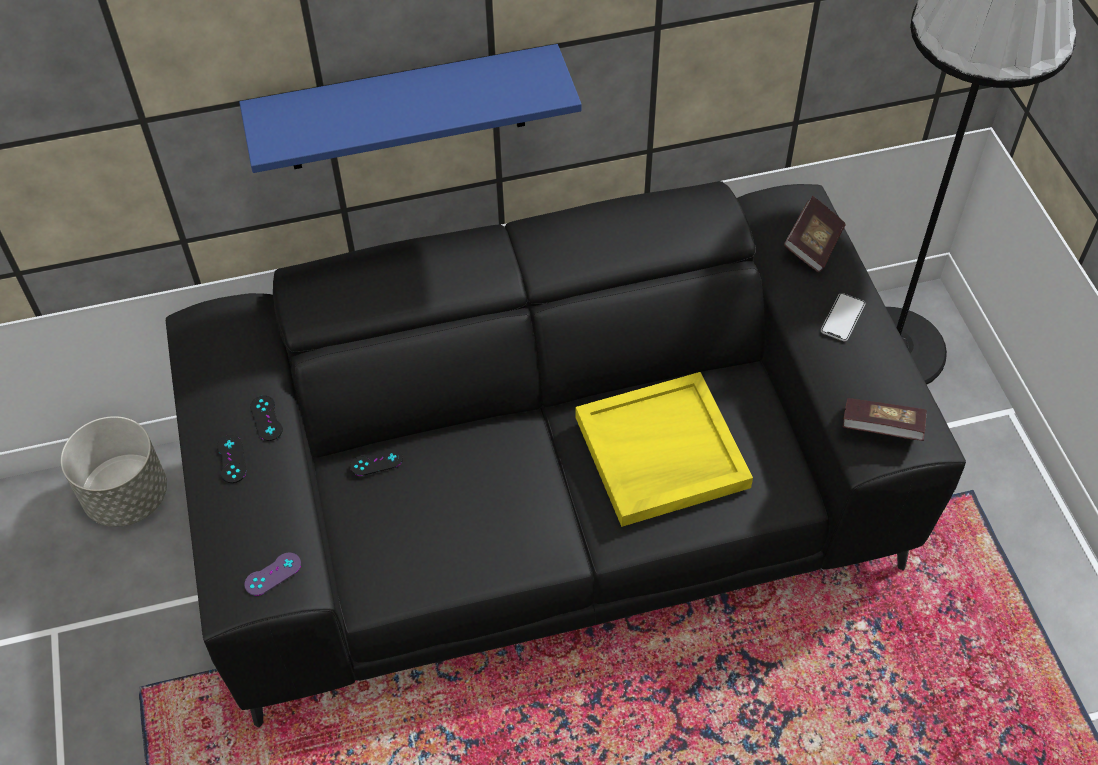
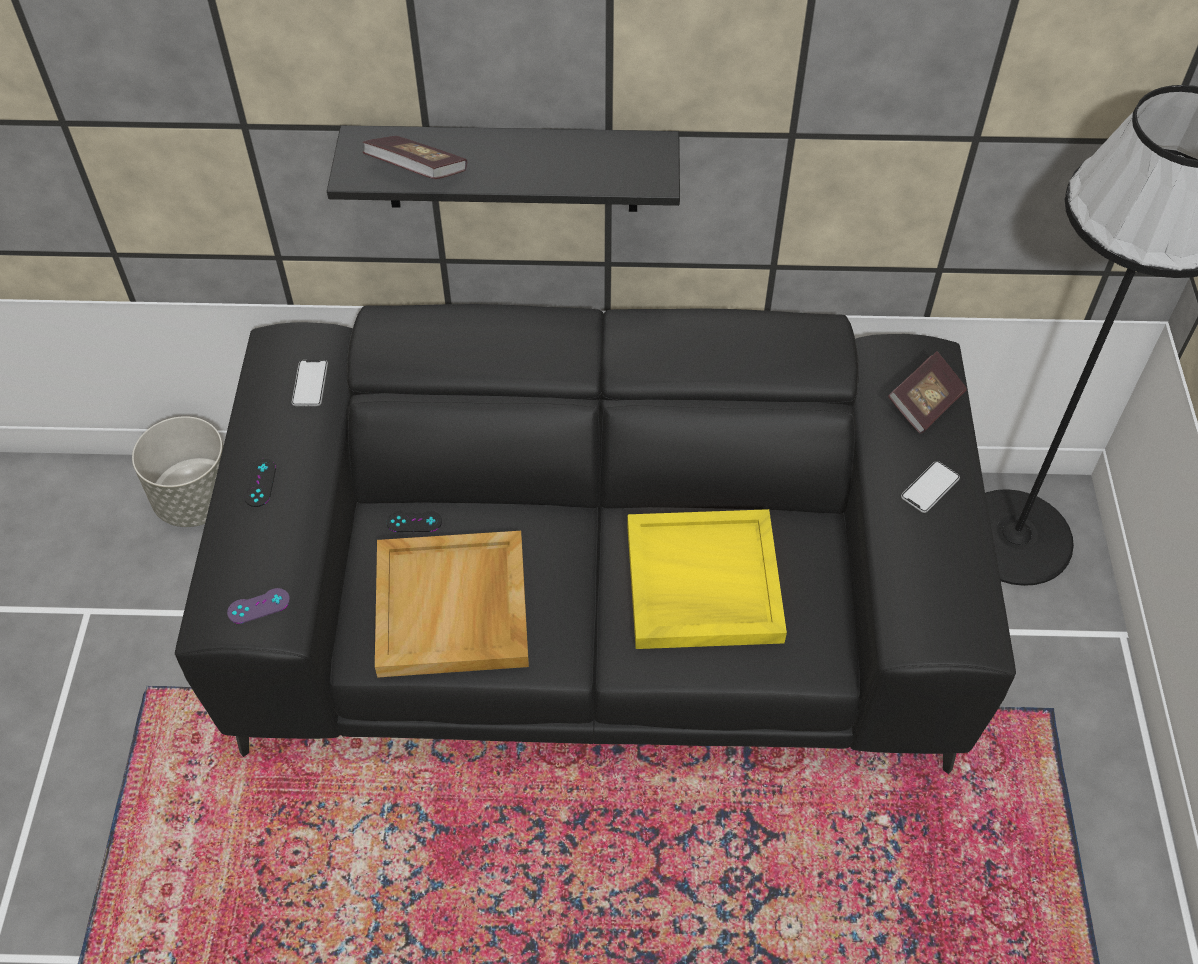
camera: 15 degrees right, 0 degrees up
(245, 355) = (310, 384): none -> phone
(266, 418) = (307, 451): black game controller -> none
(405, 109) = (512, 168): blue shelf -> black shelf
(442, 532) = (453, 608): none -> beige tray
(881, 429) = (931, 615): book -> book (417, 172)

